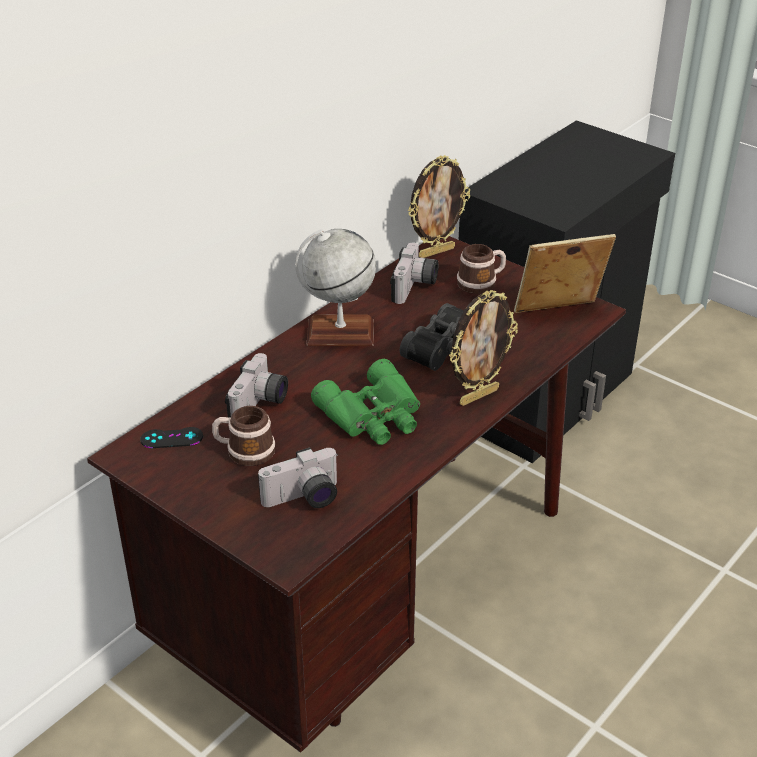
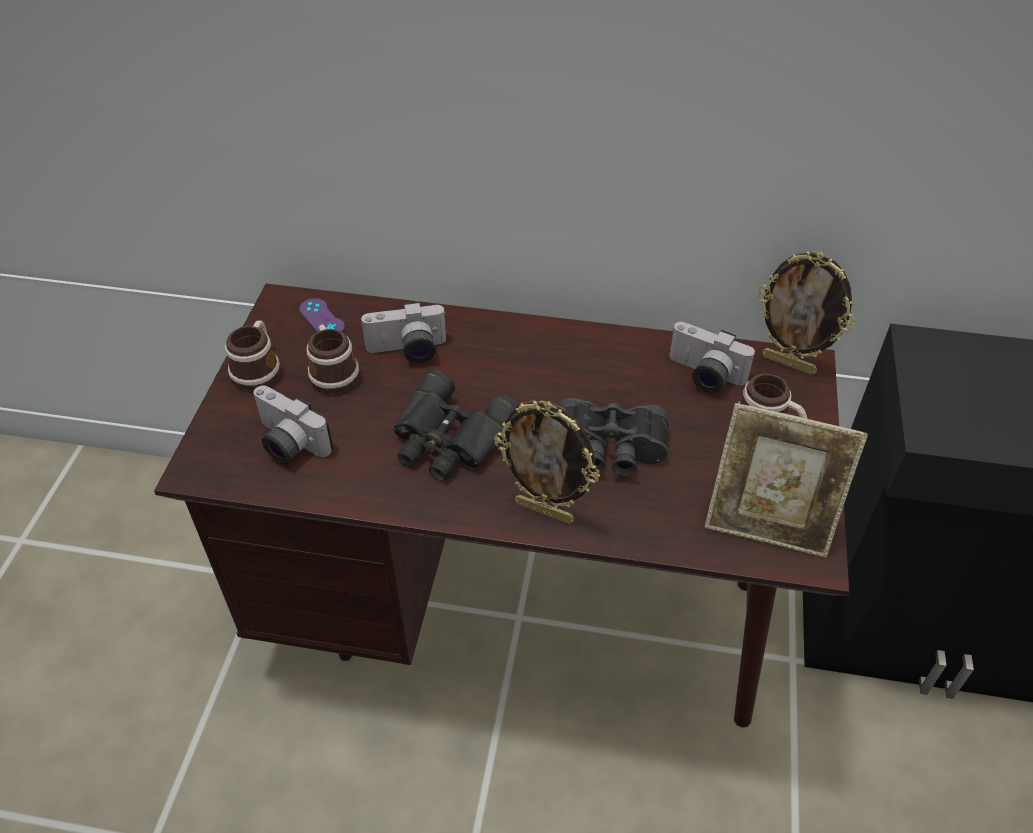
camera: 60 degrees right, 10 degrees up
(172, 438) = (322, 318): black game controller -> purple game controller
(198, 492) = (258, 368): none -> mug
(340, 333) = (568, 354): globe -> none
(374, 415) = (449, 439): green binoculars -> black binoculars
(415, 287) = (703, 376): camera -> camera turned 45 degrees clockwise
(558, 315) = (768, 525): picture frame -> picture frame turned 150 degrees clockwise

